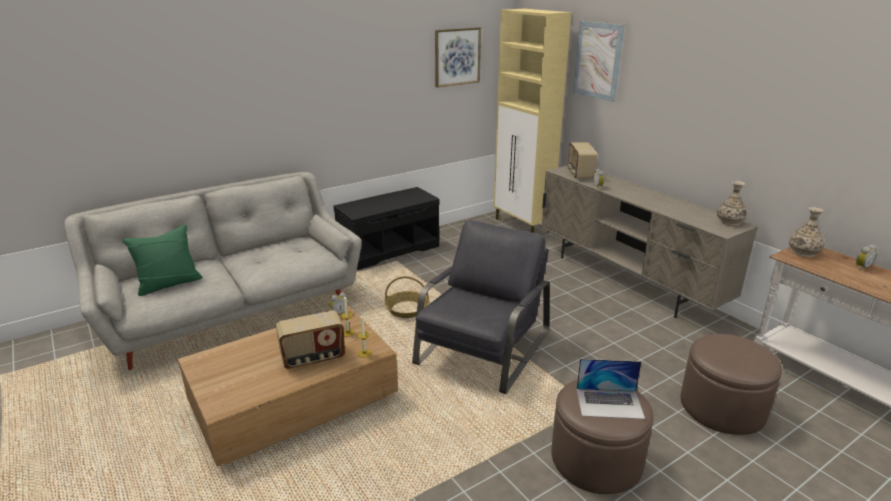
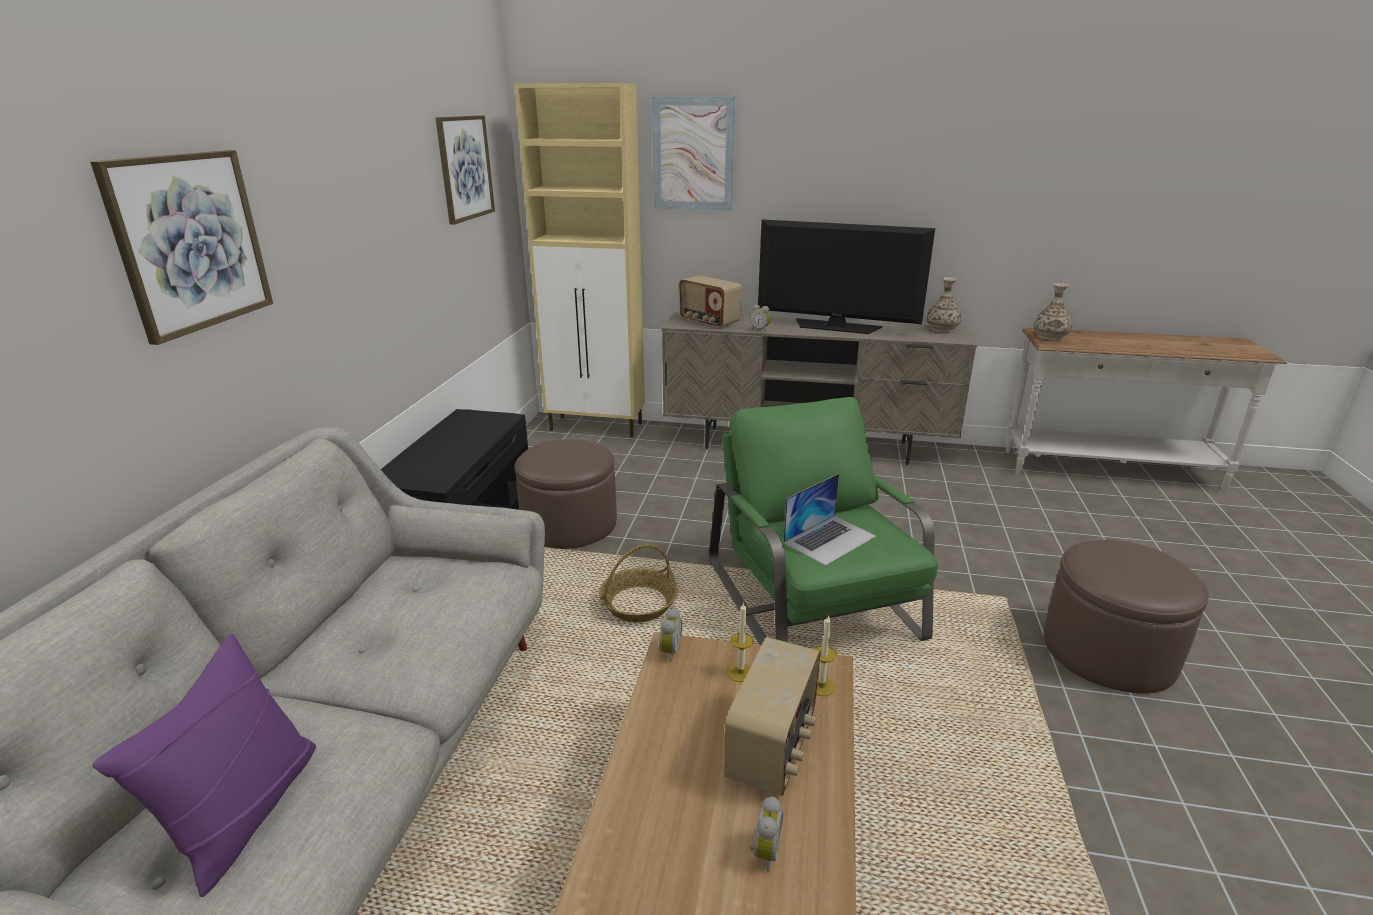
camera: 45 degrees left, 0 degrees up
(169, 284) = (244, 812): green pillow -> purple pillow
(258, 85) = (190, 242): none -> picture
(482, 348) = (813, 600): grey armchair -> green armchair
(609, 403) = (1142, 566): laptop -> laptop (830, 539)
(653, 199) = (836, 327): none -> television
(722, 407) = (1078, 532): brown ottoman -> brown ottoman (569, 524)
(861, 267) = (1103, 336): alarm clock -> alarm clock (764, 852)

